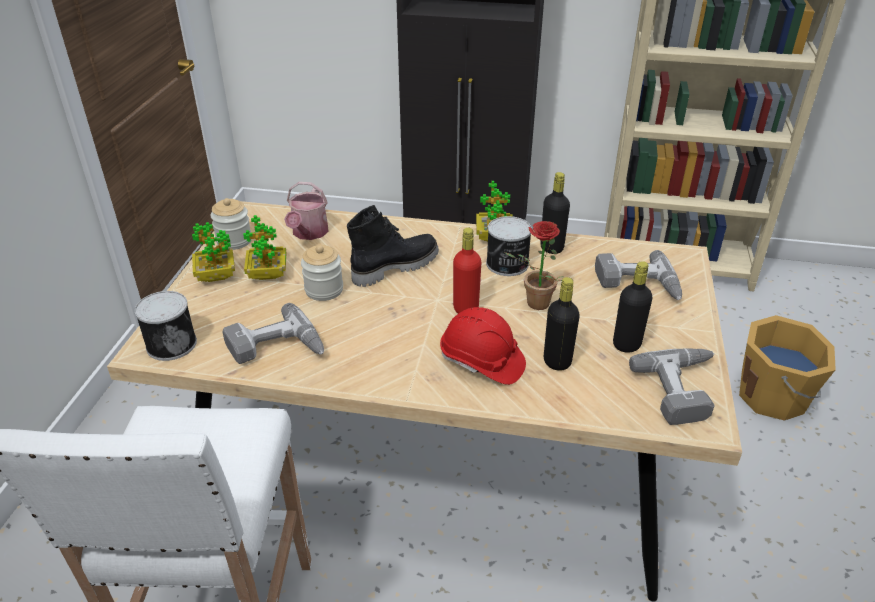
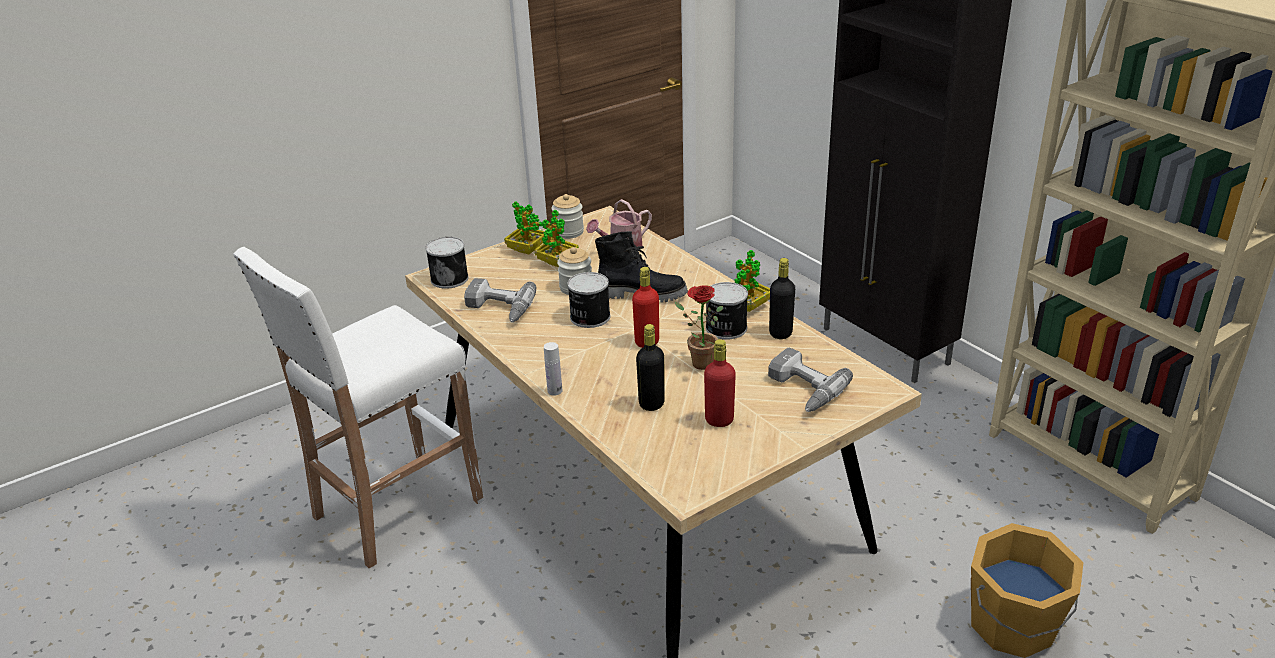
camera: 45 degrees right, 5 degrees down
(380, 312) = (589, 317): none -> can
(460, 400) = (555, 391): none -> white bottle
(481, 362) = (603, 378): red hard hat -> none
(626, 344) = (719, 420): black bottle -> red bottle
(684, 390) = (708, 467): power drill -> none

